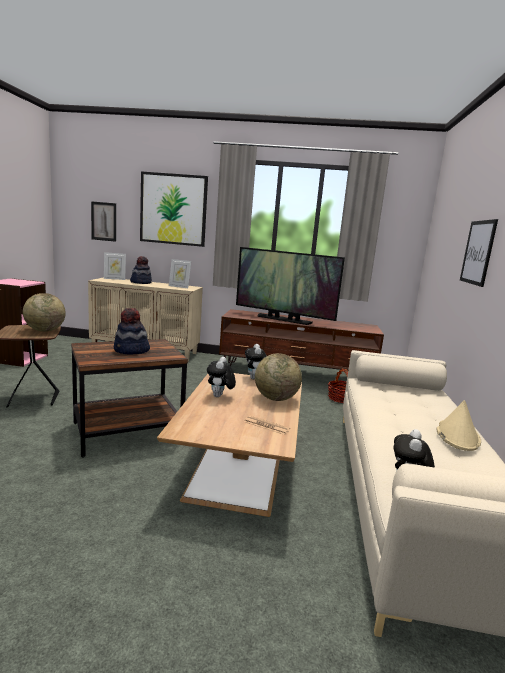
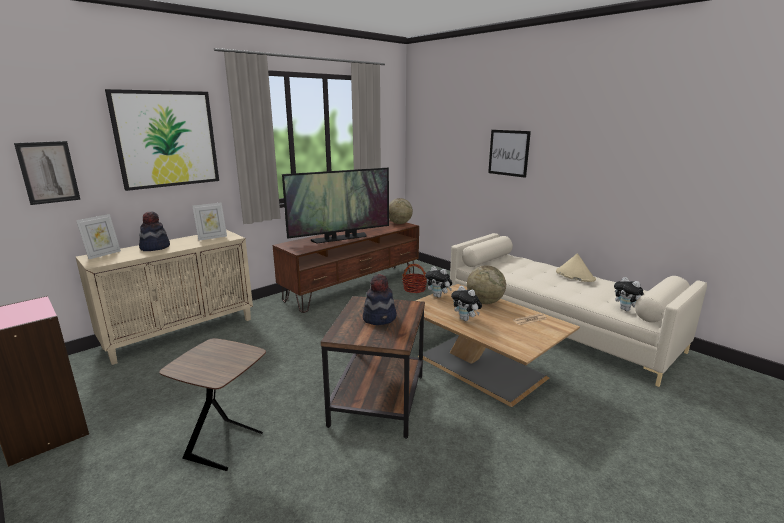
camera: 50 degrees left, 5 degrees up
(45, 330) = (226, 350): globe -> globe (399, 223)

